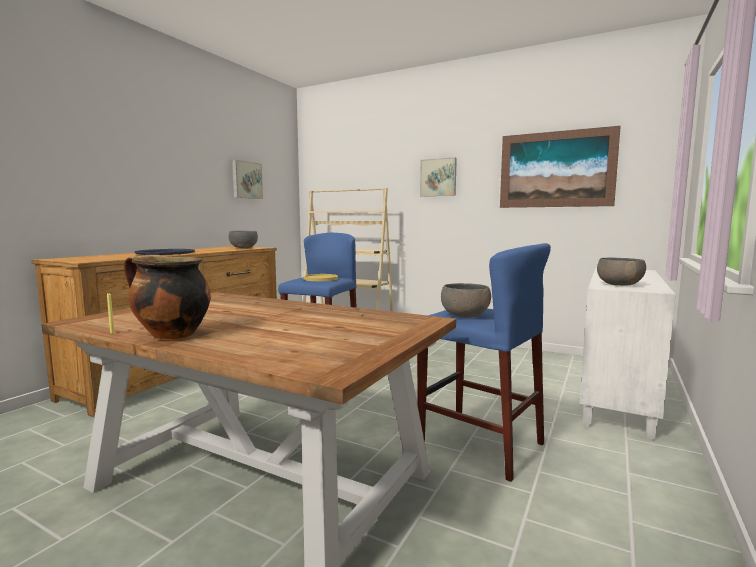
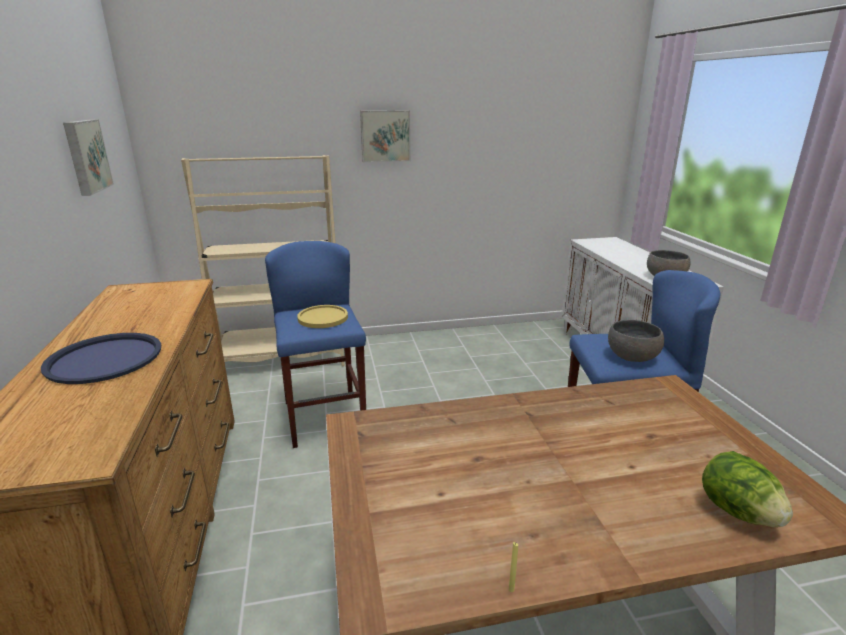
camera: 40 degrees left, 15 degrees up
(171, 335) = (584, 549): cooking pot -> none
(243, 247) = (163, 293): grey bowl -> none
(281, 352) = (737, 511): none -> lettuce
(556, 169) = (523, 131): picture -> none

